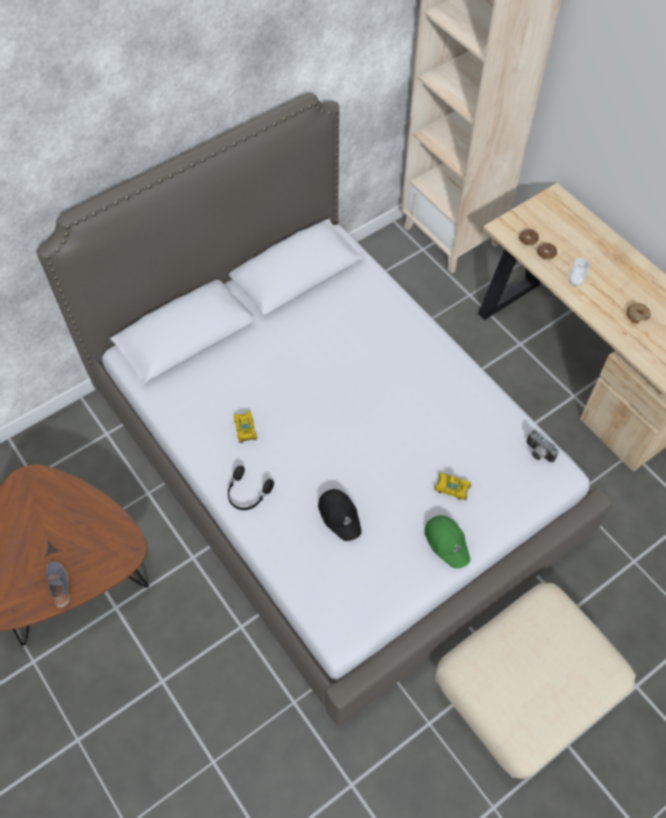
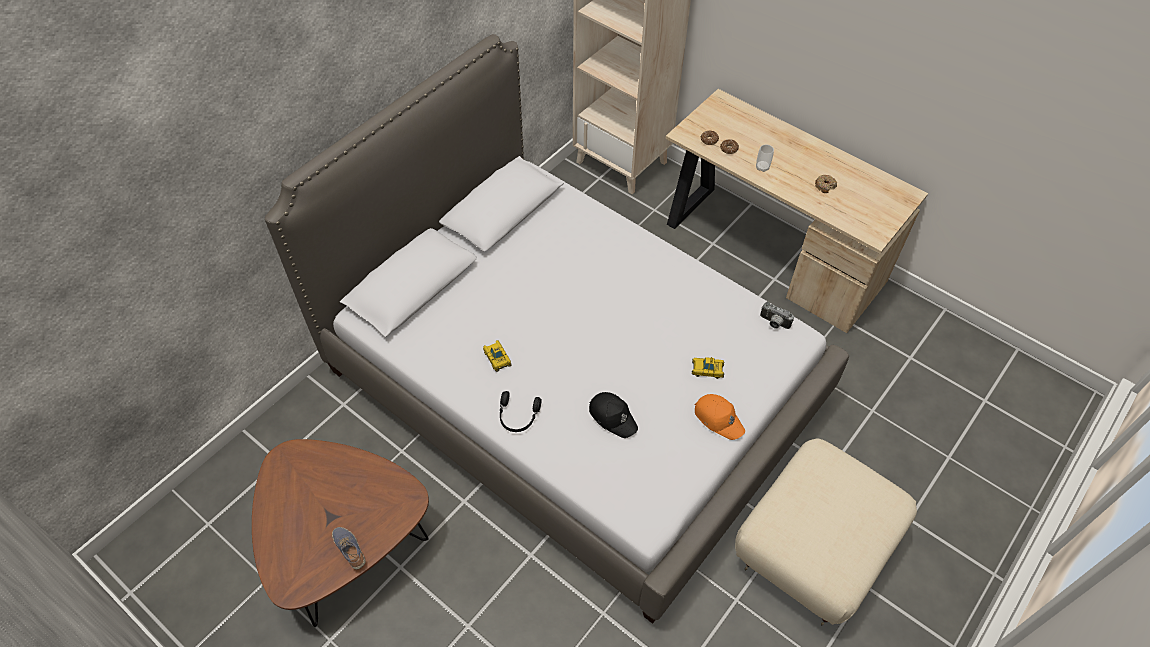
camera: 15 degrees left, 5 degrees down
(447, 542) = (718, 418): green cap -> orange cap

